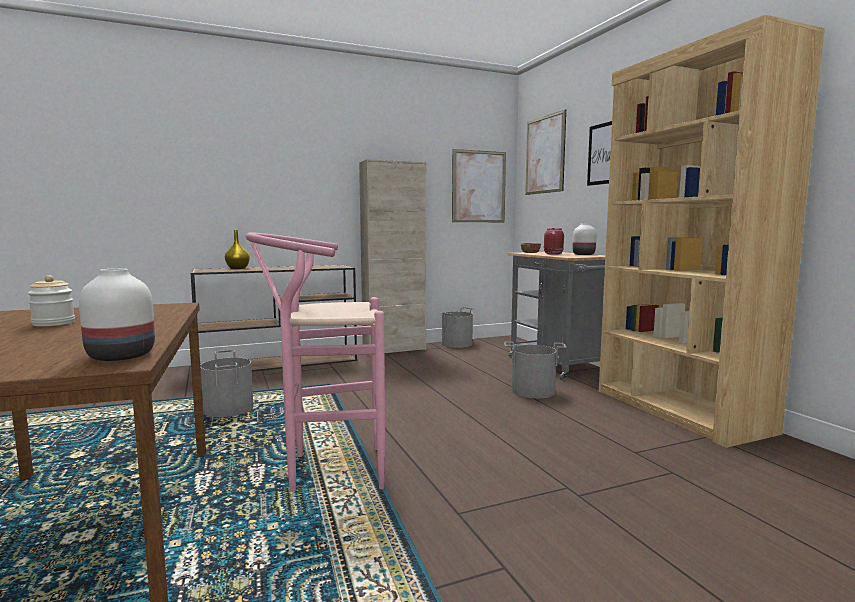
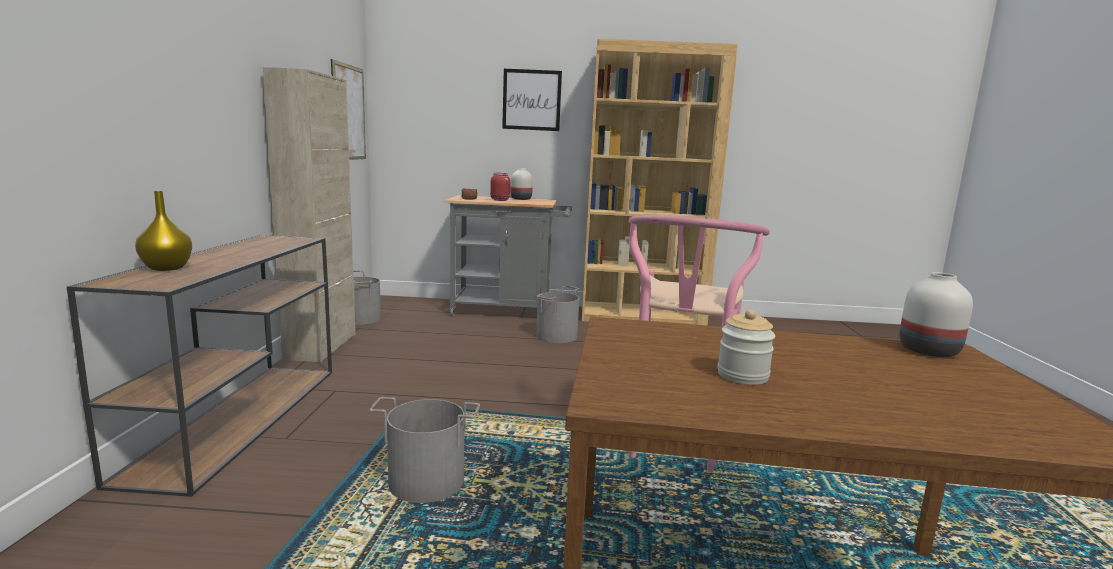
camera: 65 degrees left, 5 degrees up
(545, 154) = (427, 84): picture -> none

